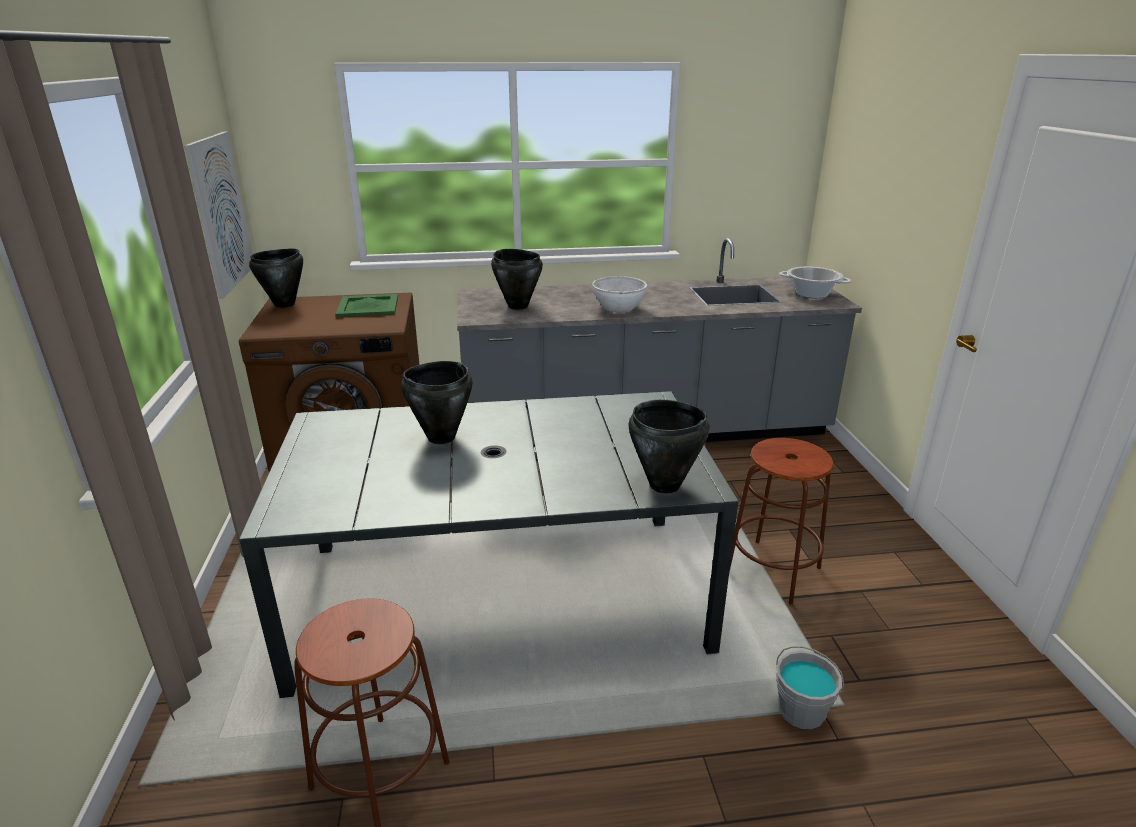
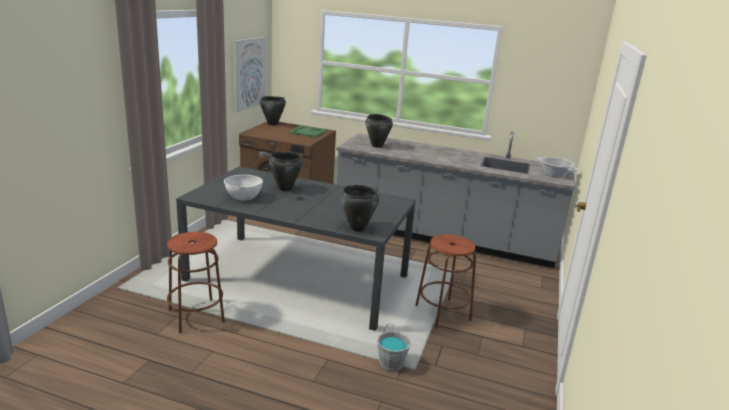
camera: 25 degrees right, 5 degrees down
(618, 308) = (428, 157): white bowl -> white bowl (243, 197)

